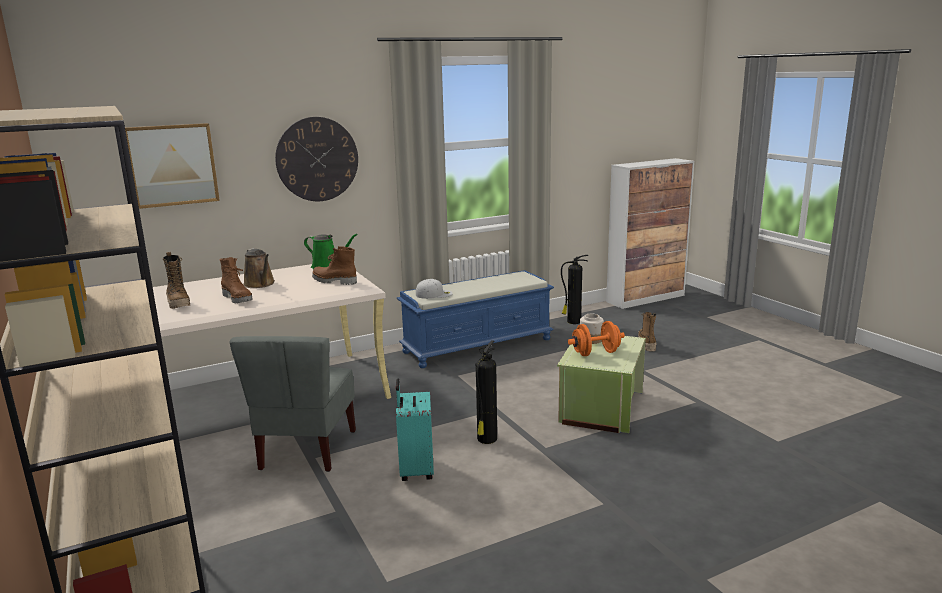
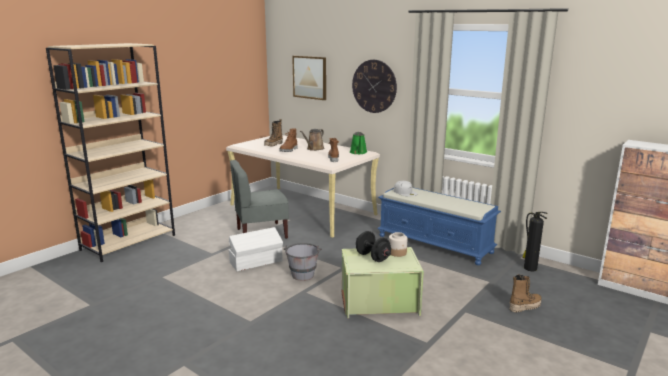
camera: 65 degrees right, 0 degrees up
(415, 471) = (256, 262): turquoise suitcase -> white storage box
(486, 439) = (303, 273): fire extinguisher -> grey bucket
(595, 353) = (372, 257): orange dumbbell -> black dumbbell

